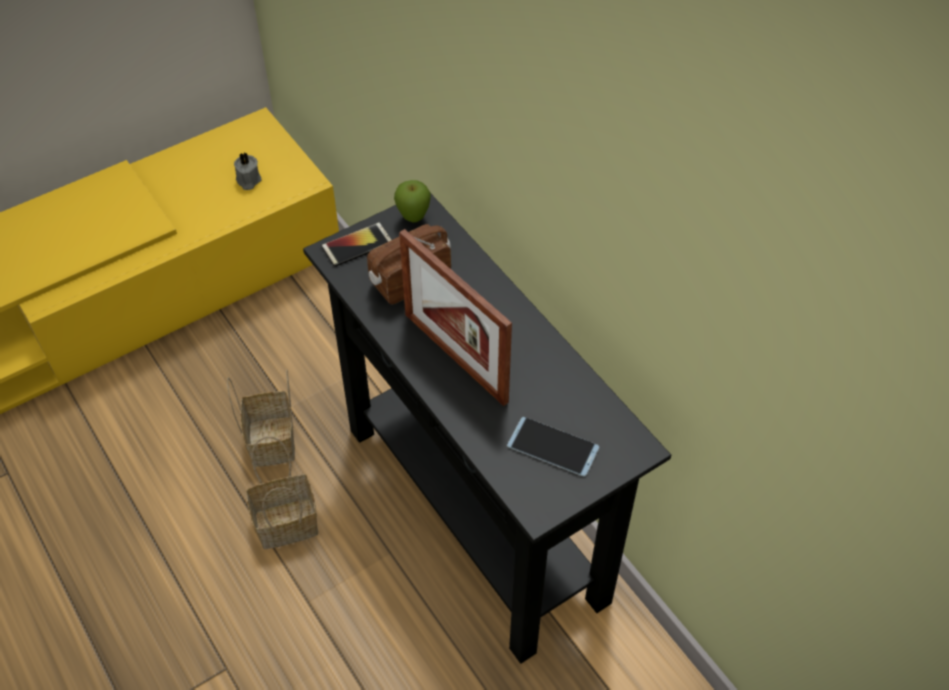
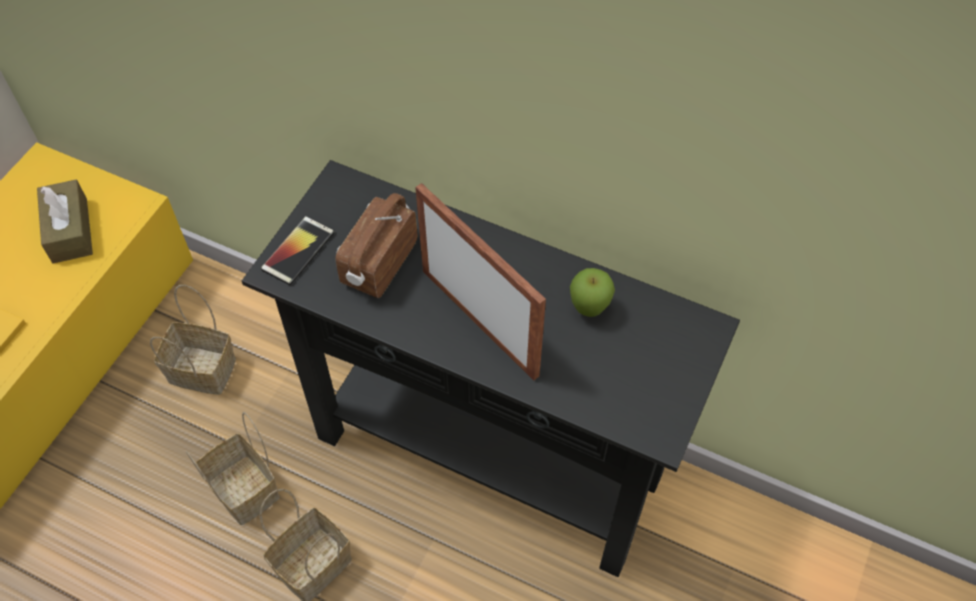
camera: 30 degrees left, 5 degrees up
(248, 181) = (70, 230): grey candle -> brown tissue box
(295, 337) = (199, 371): none -> basket
(413, 219) = (338, 197): apple -> apple (588, 310)
(455, 357) = (479, 322): picture frame -> picture frame turned 150 degrees counterclockwise
(553, 447) = (632, 366): phone -> none

